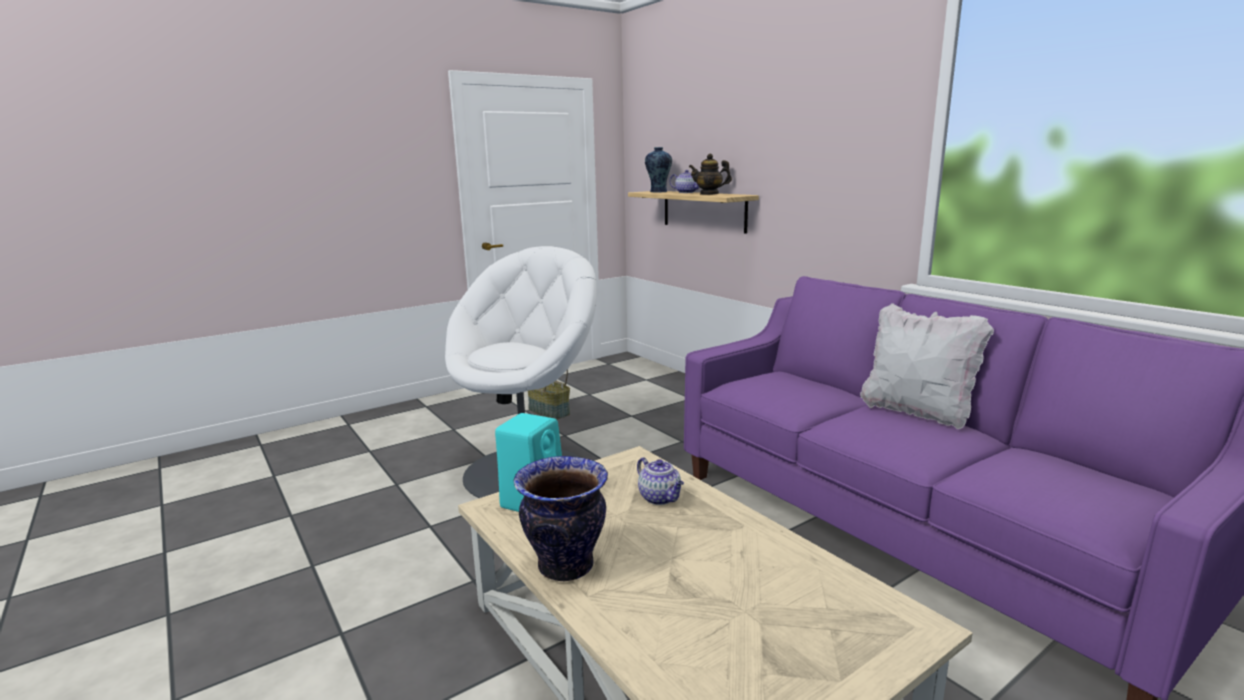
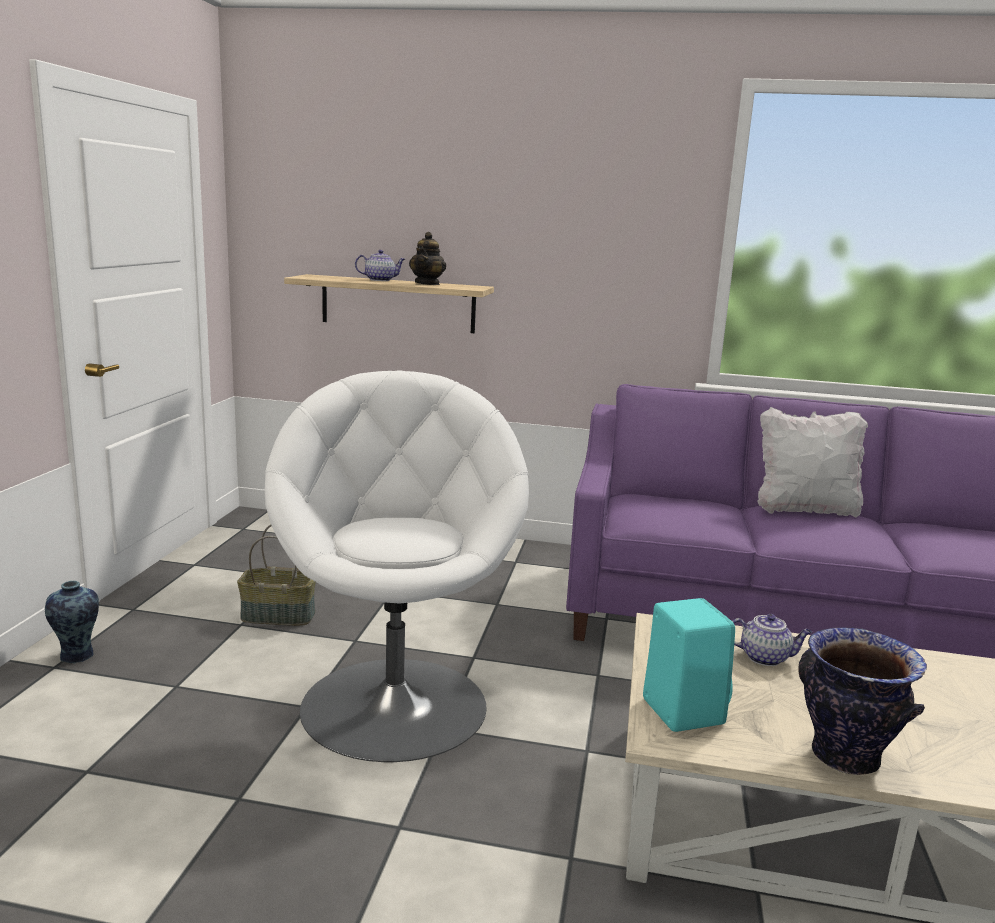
camera: 45 degrees left, 0 degrees up
(658, 192) = (331, 278): vase -> vase (77, 656)
(709, 194) = (427, 284): teapot -> teapot turned 45 degrees counterclockwise

